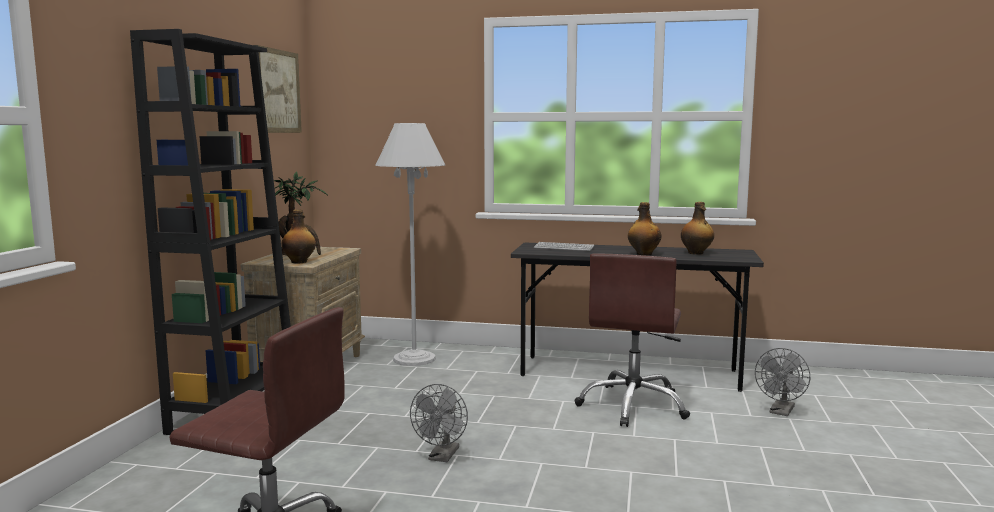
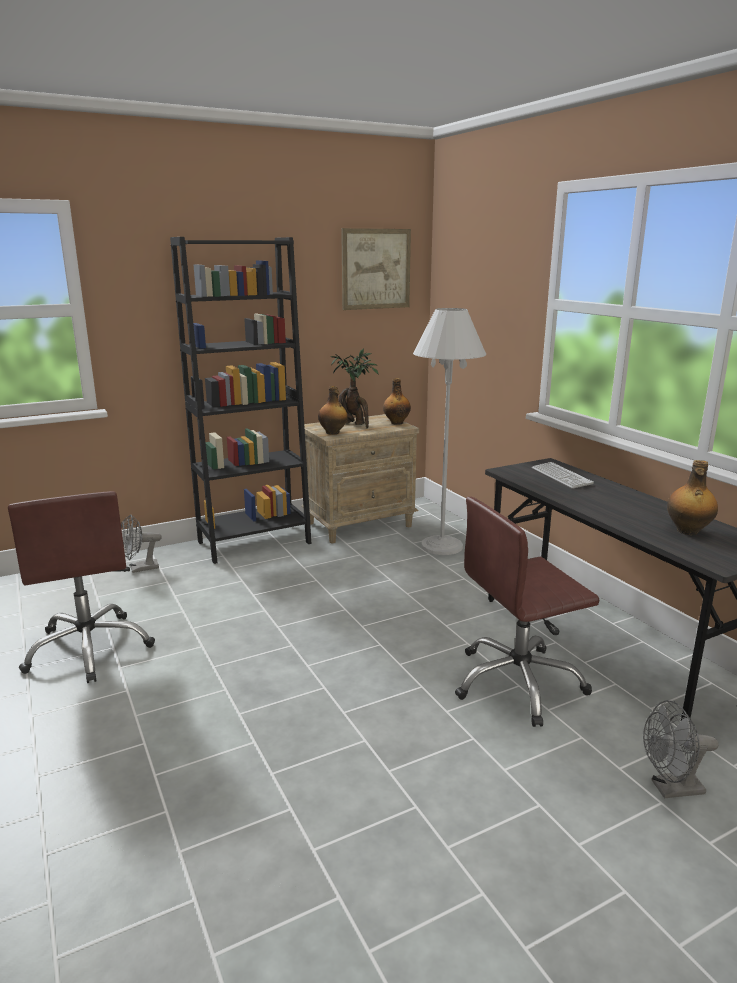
camera: 50 degrees right, 10 degrees up
(442, 457) = (280, 641): grey fan -> grey fan (139, 569)
(643, 254) = (614, 511): bottle -> bottle (396, 422)

